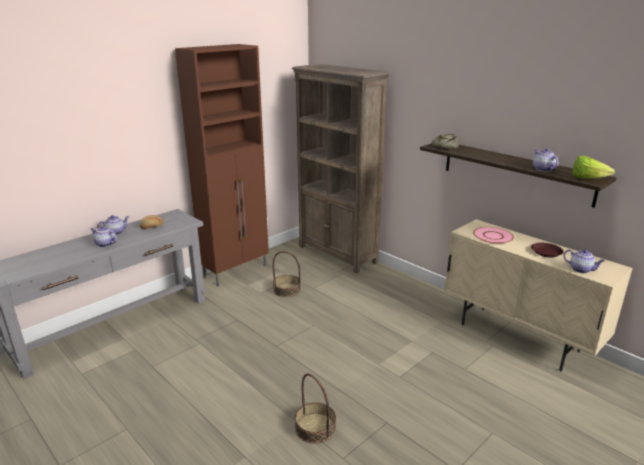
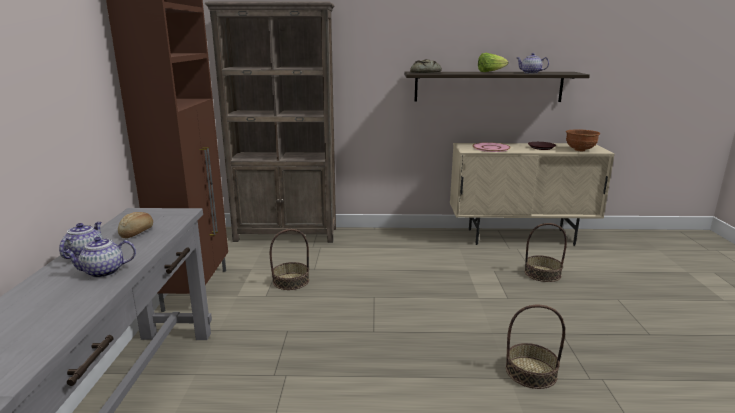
camera: 45 degrees left, 5 degrees down
(469, 376) = (542, 274): none -> basket
(581, 269) = (580, 150): teapot -> brown bowl
(587, 179) = (569, 73): lettuce -> lettuce (490, 72)

